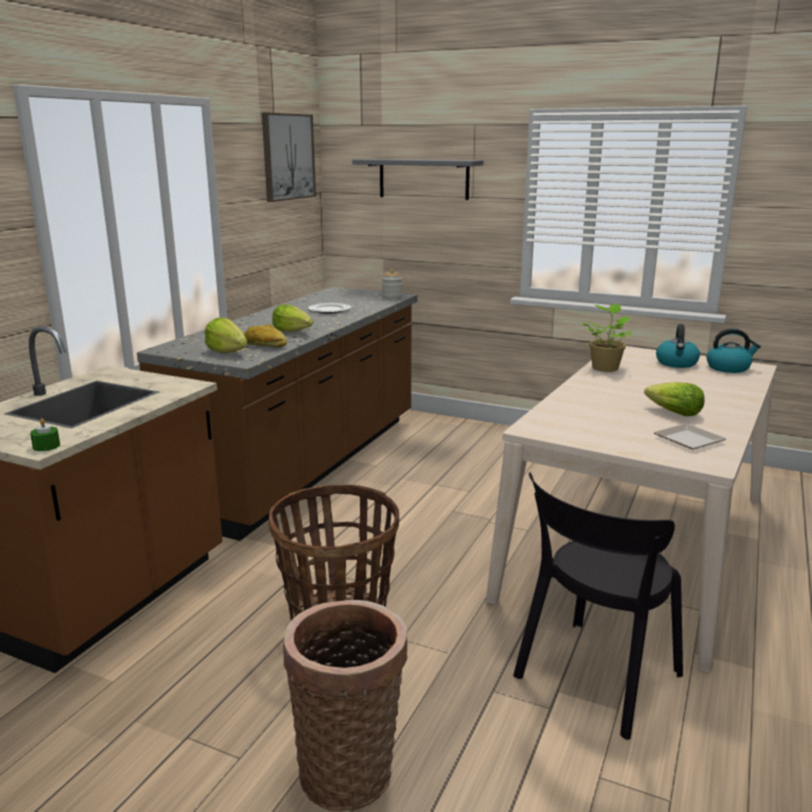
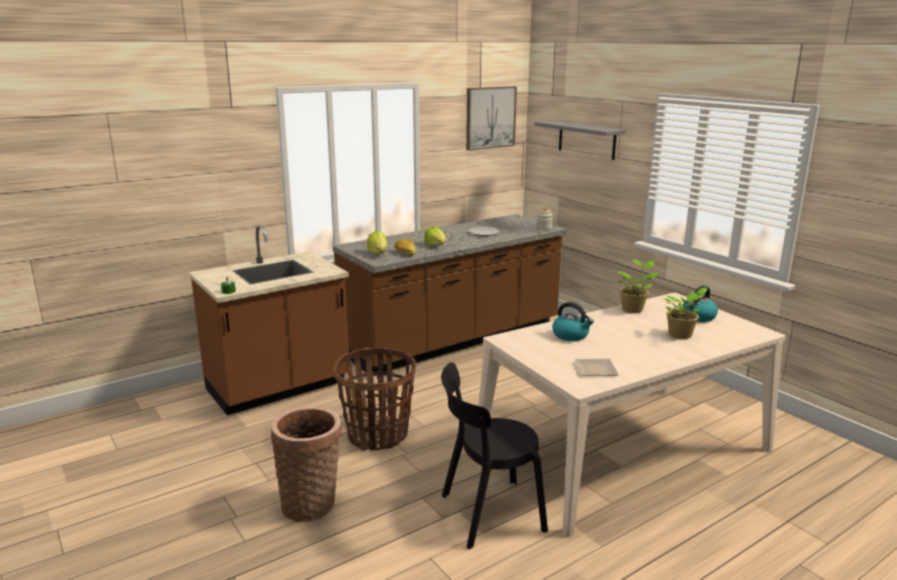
camera: 30 degrees right, 0 degrees up
(673, 413) = (621, 351): lettuce -> none
(697, 384) = (681, 335): none -> potted plant
(728, 368) = (736, 329): kettle -> kettle (571, 335)

